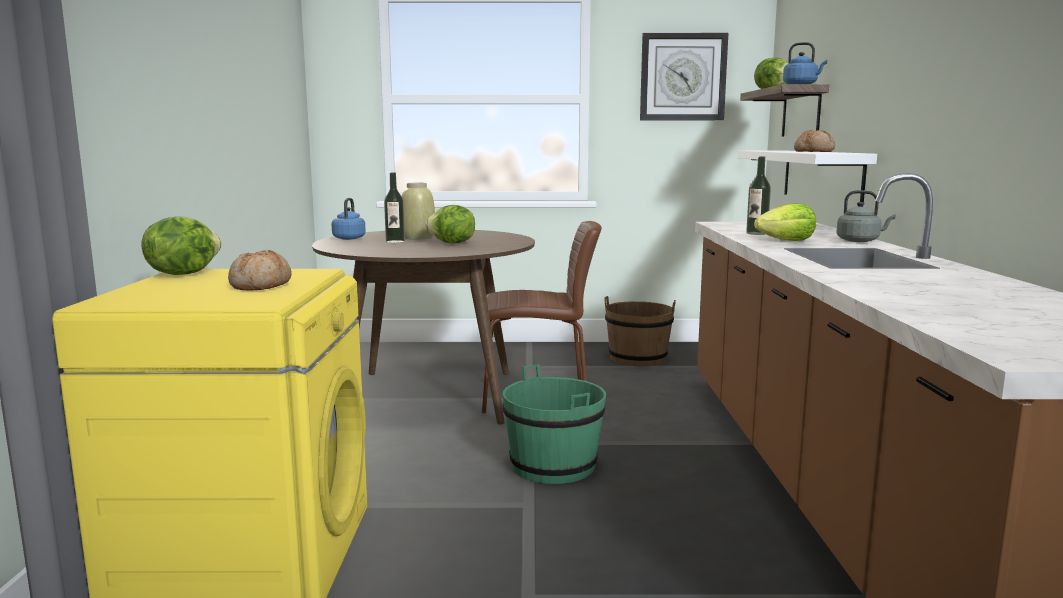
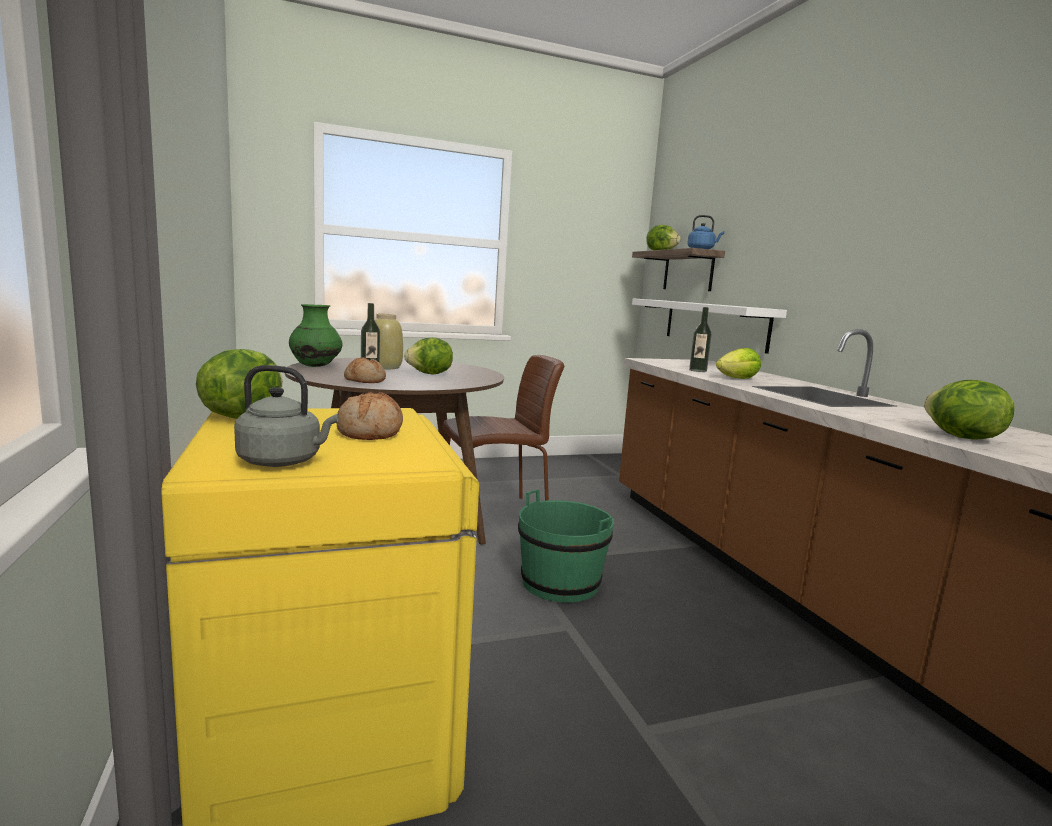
camera: 20 degrees left, 0 degrees up
(349, 238) = (315, 366): blue kettle -> green vase
(638, 358) = (549, 471): brown bucket -> none
(683, 77) = (582, 233): wall clock -> none
(814, 151) = (720, 304): bread -> bread (365, 380)
(860, 241) = (785, 379): grey kettle -> grey kettle (283, 462)
(914, 299) = (961, 437): none -> lettuce

